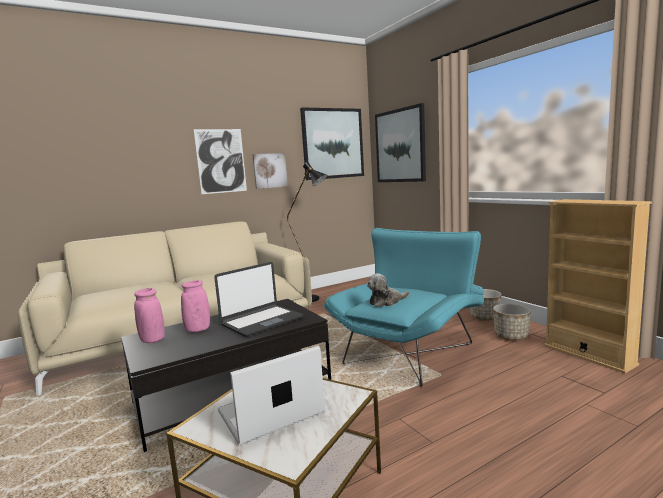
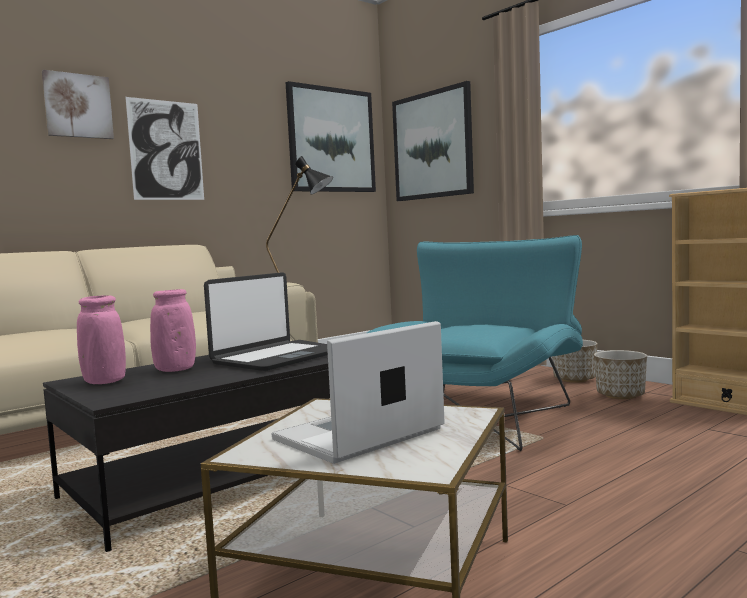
camera: 10 degrees left, 5 degrees down
(269, 170) = (239, 172): picture -> picture (78, 106)
(386, 302) = (458, 333): plush toy -> none

